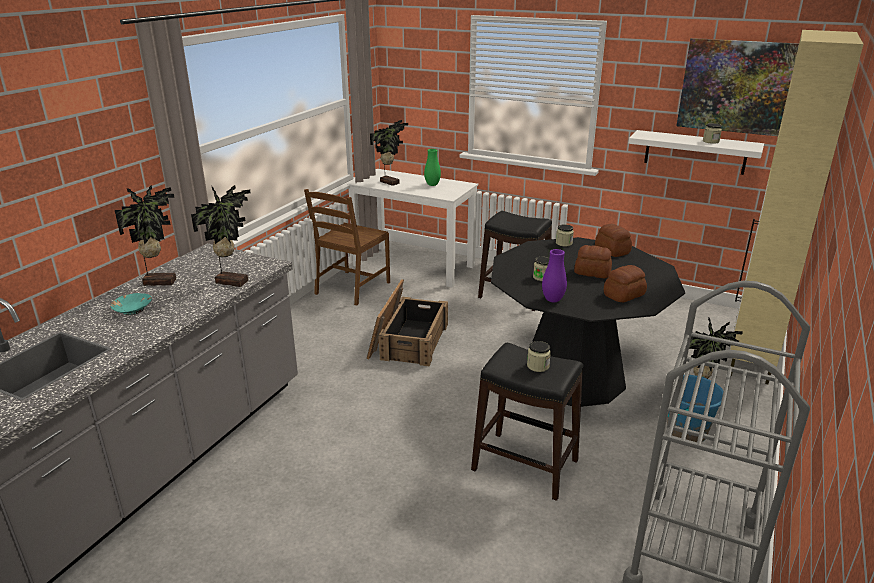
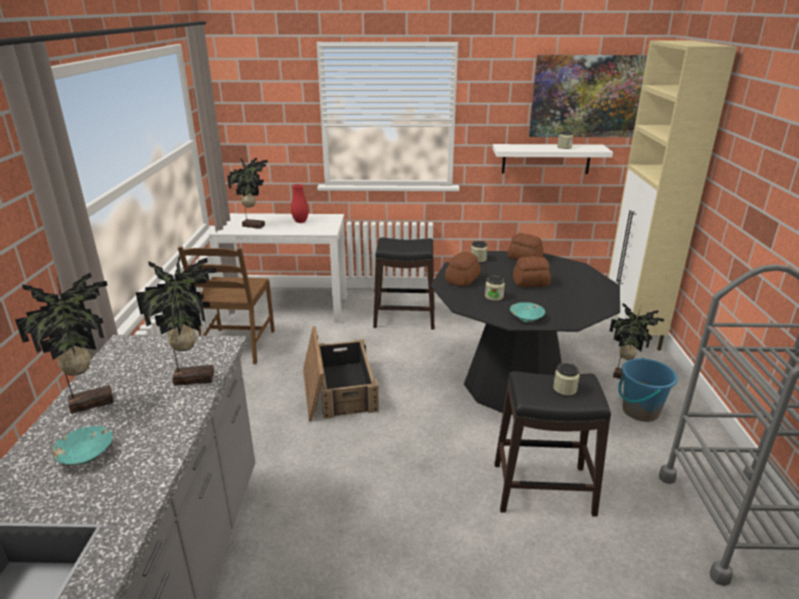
camera: 25 degrees left, 0 degrees up
(432, 185) = (300, 222): green vase -> red vase
(553, 300) = (526, 317): purple vase -> turquoise bowl
(623, 295) = (577, 298): bread -> bread (461, 279)

